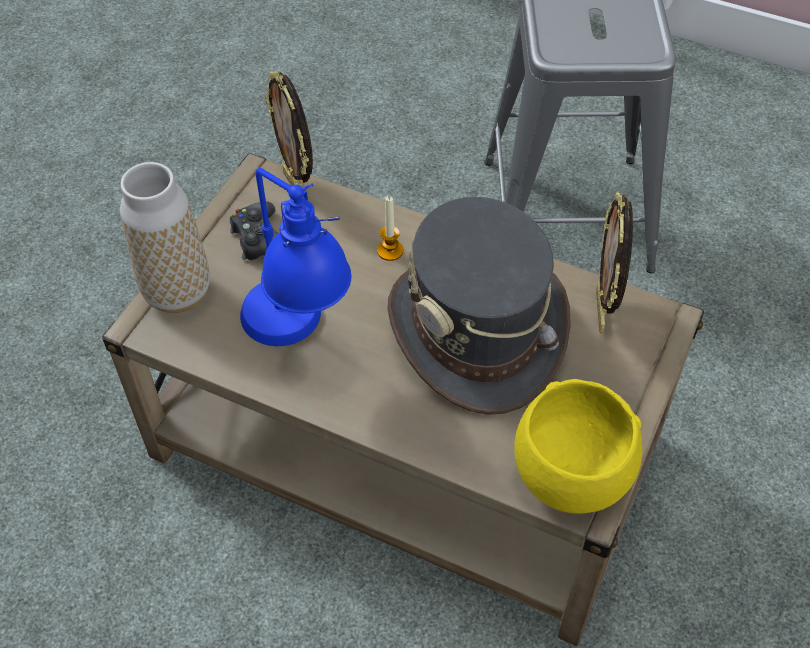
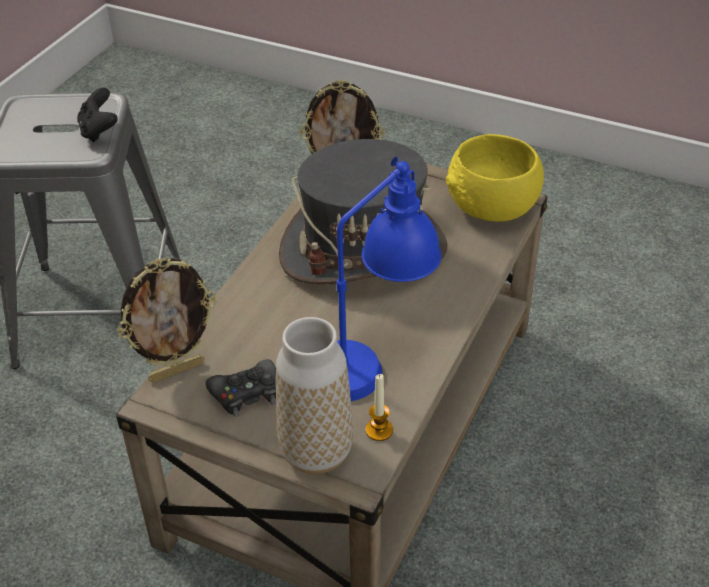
camera: 90 degrees left, 10 degrees down
(390, 251) = (270, 302): candle -> candle (379, 430)
(591, 53) = (99, 131): none -> black game controller

